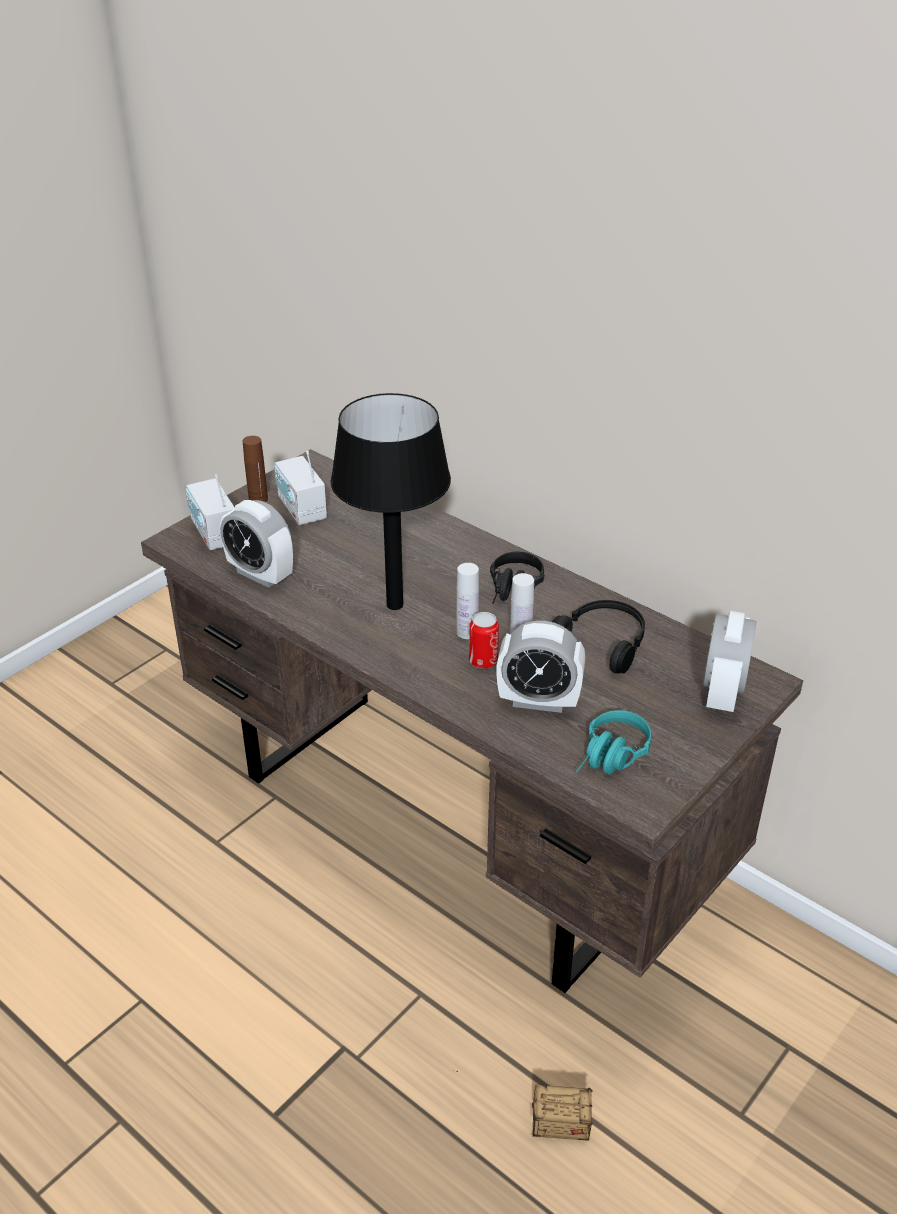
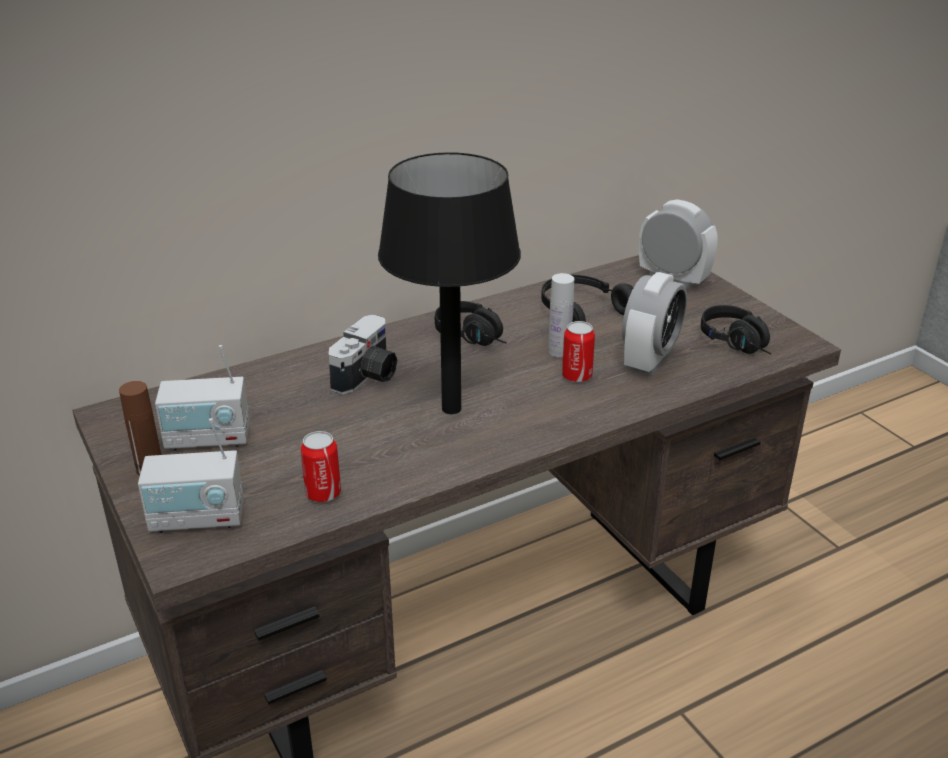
camera: 70 degrees left, 5 degrees down
(260, 574) = (323, 493): alarm clock -> can
(418, 553) = (368, 376): none -> camera
(467, 632) = (525, 375): white bottle -> none
(522, 1118) = (829, 676): storage box -> none
(610, 759) = (740, 344): turquoise headphones -> black headphones

